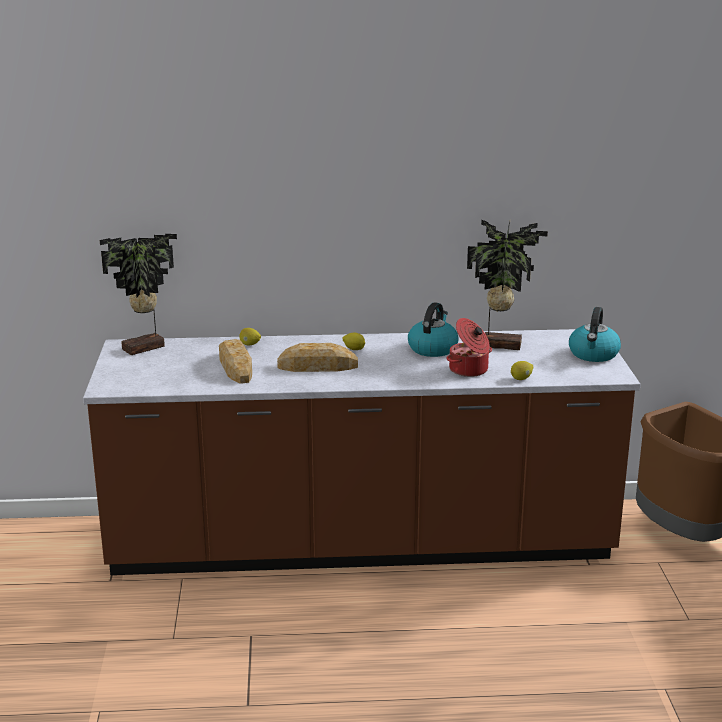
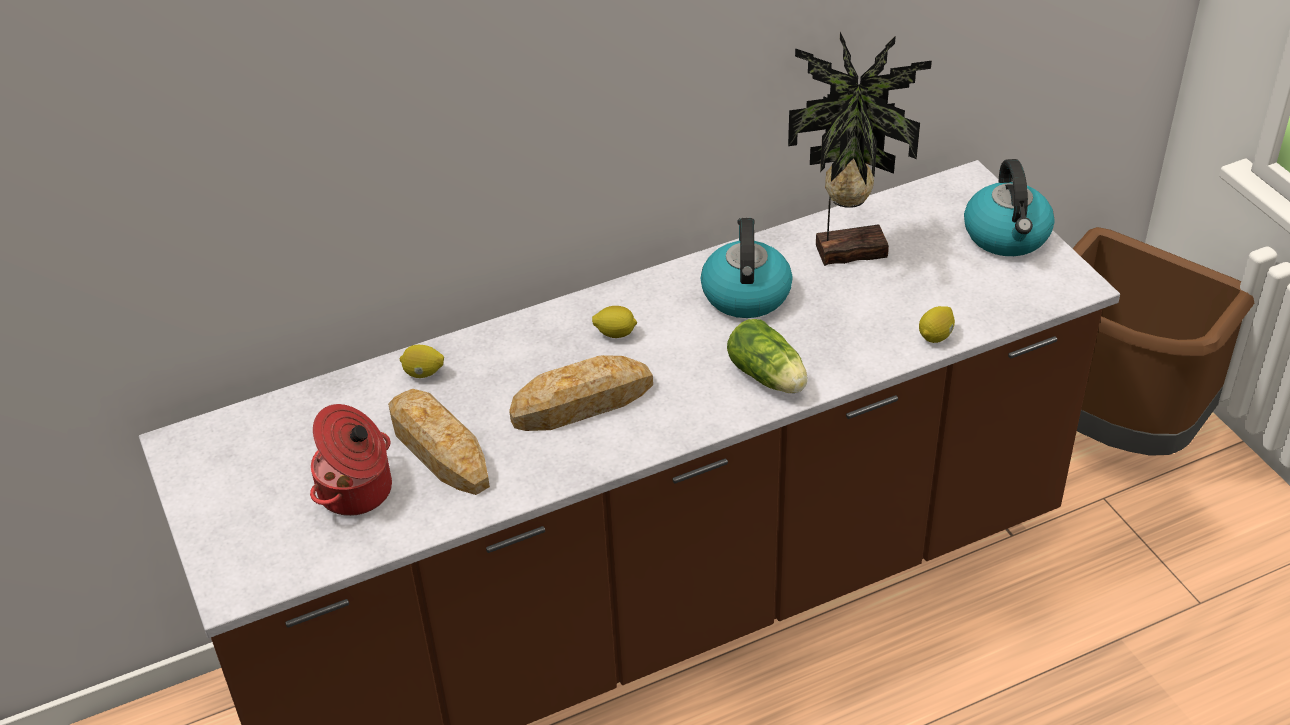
camera: 20 degrees left, 20 degrees up
(145, 349) = (236, 442): potted plant -> none
(419, 376) = (769, 378): none -> lettuce
(469, 370) = (840, 337): cooking pot -> cooking pot (357, 491)

